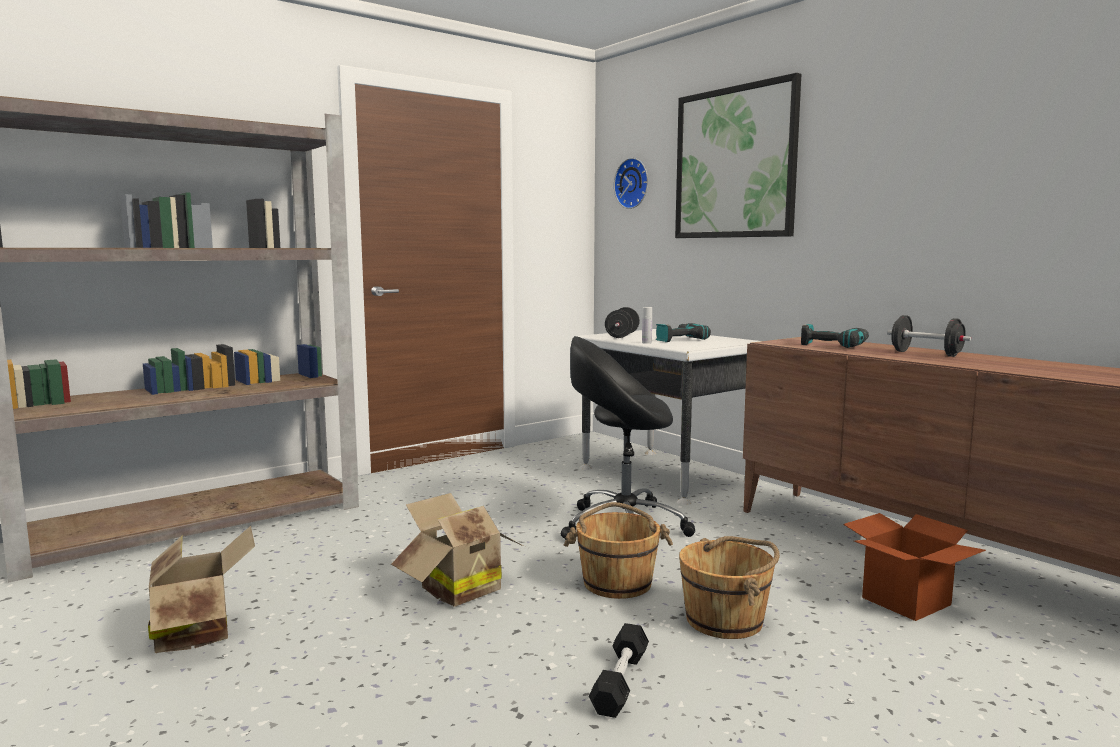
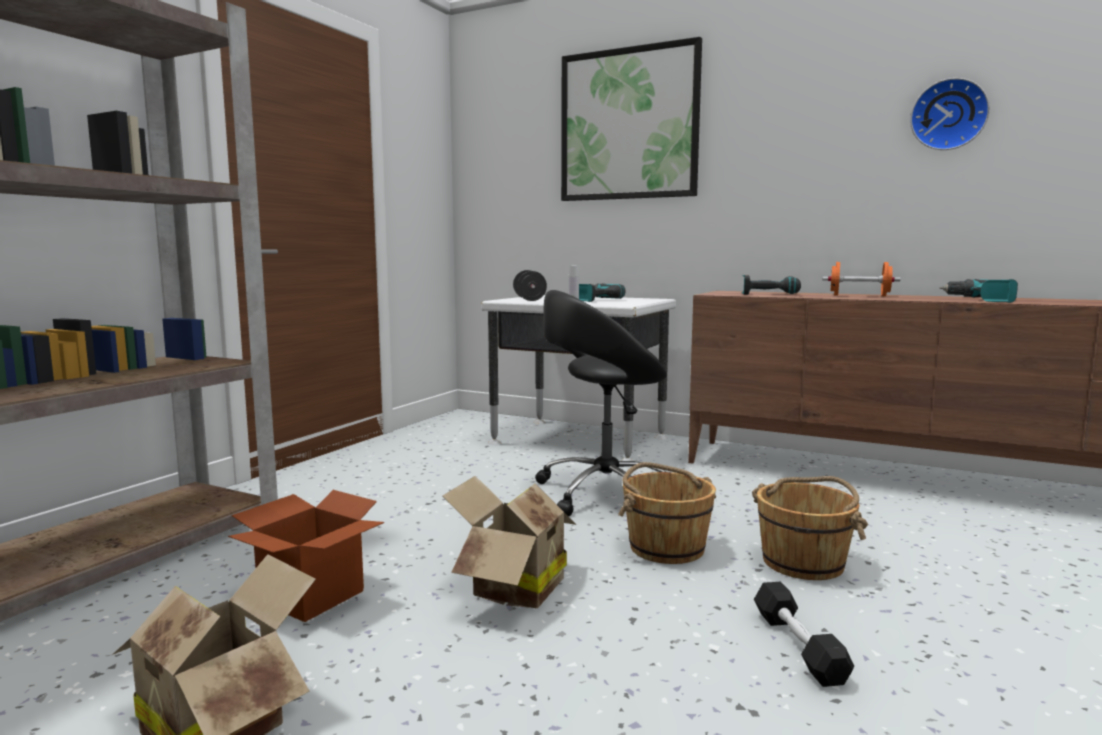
camera: 25 degrees left, 0 degrees up
(633, 183) = (504, 145): wall clock -> wall clock (948, 115)
(906, 601) = (907, 516): cardboard box -> cardboard box (311, 596)
(926, 354) = (859, 295): black dumbbell -> orange dumbbell
(1041, 371) = (981, 300): none -> power drill

